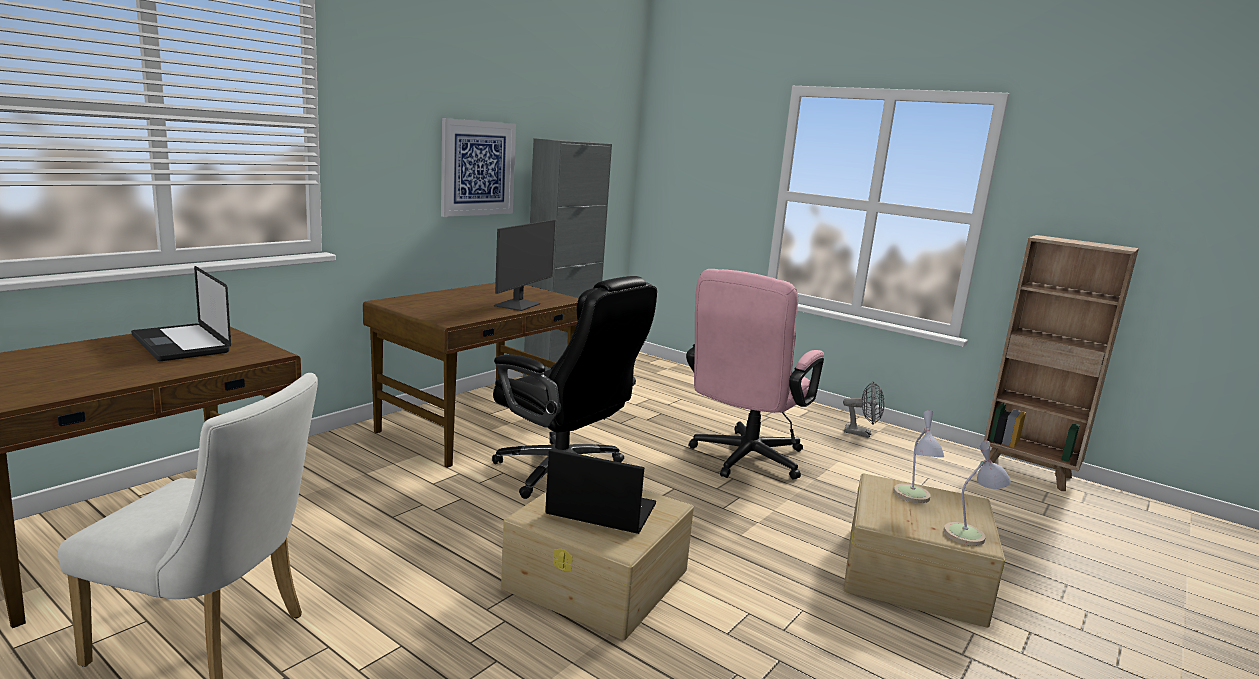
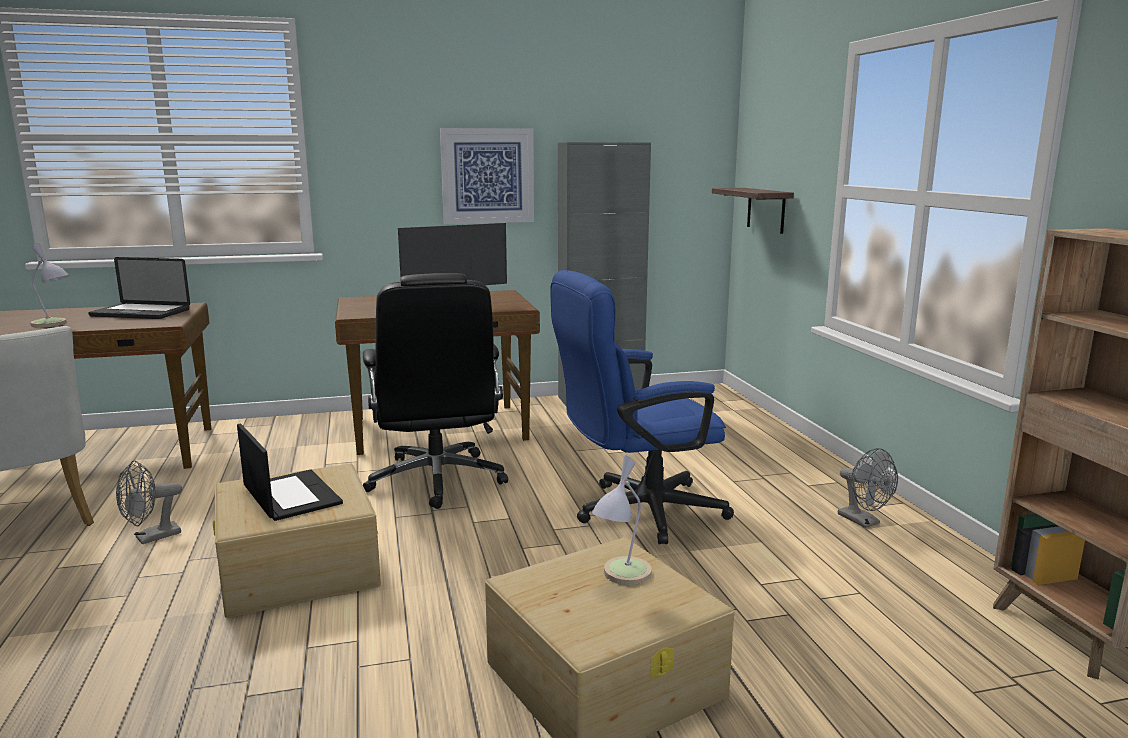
camera: 40 degrees right, 0 degrees up
(181, 344) = (140, 313): laptop -> laptop turned 75 degrees counterclockwise
(402, 604) = (151, 538): none -> grey fan
(685, 203) = (766, 210): none -> shelf
(743, 460) = (636, 512): pink office chair -> blue office chair
(970, 534) = (599, 632): table lamp -> table lamp (54, 324)

